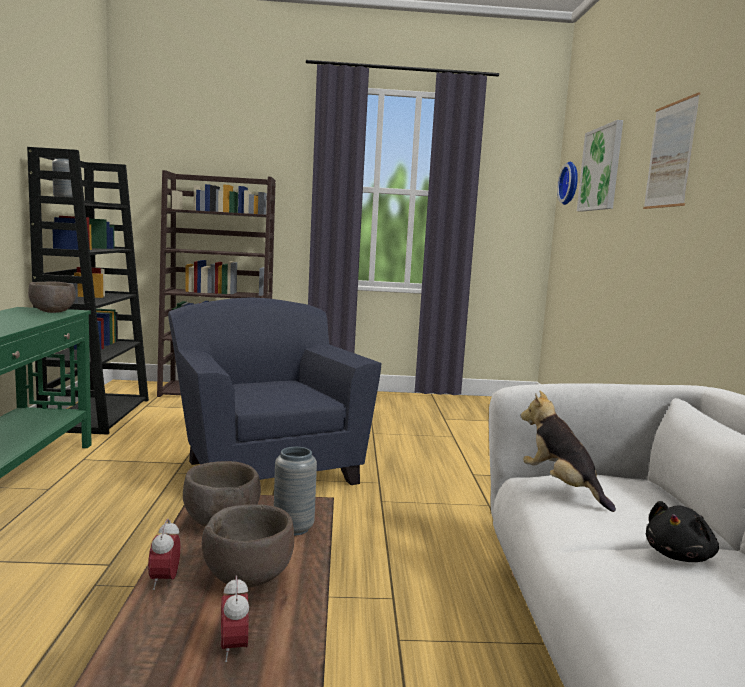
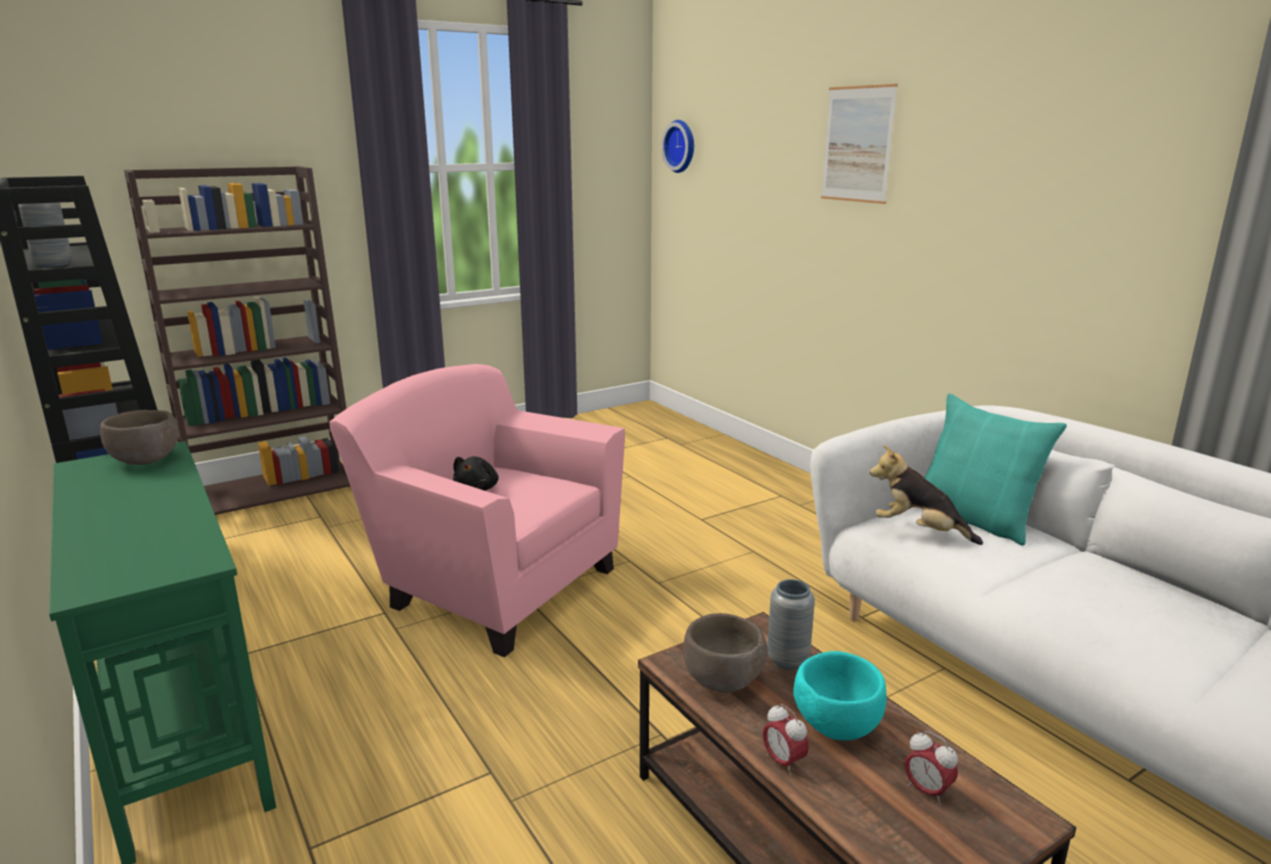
camera: 30 degrees left, 10 degrees up
(248, 577) = (835, 726): brown bowl -> turquoise bowl
(265, 469) = (493, 586): blue armchair -> pink armchair
(601, 169) = (738, 138): picture -> none
(639, 494) = (975, 519): none -> turquoise pillow
(679, 556) = (1066, 571): black plush toy -> black plush toy (477, 489)

